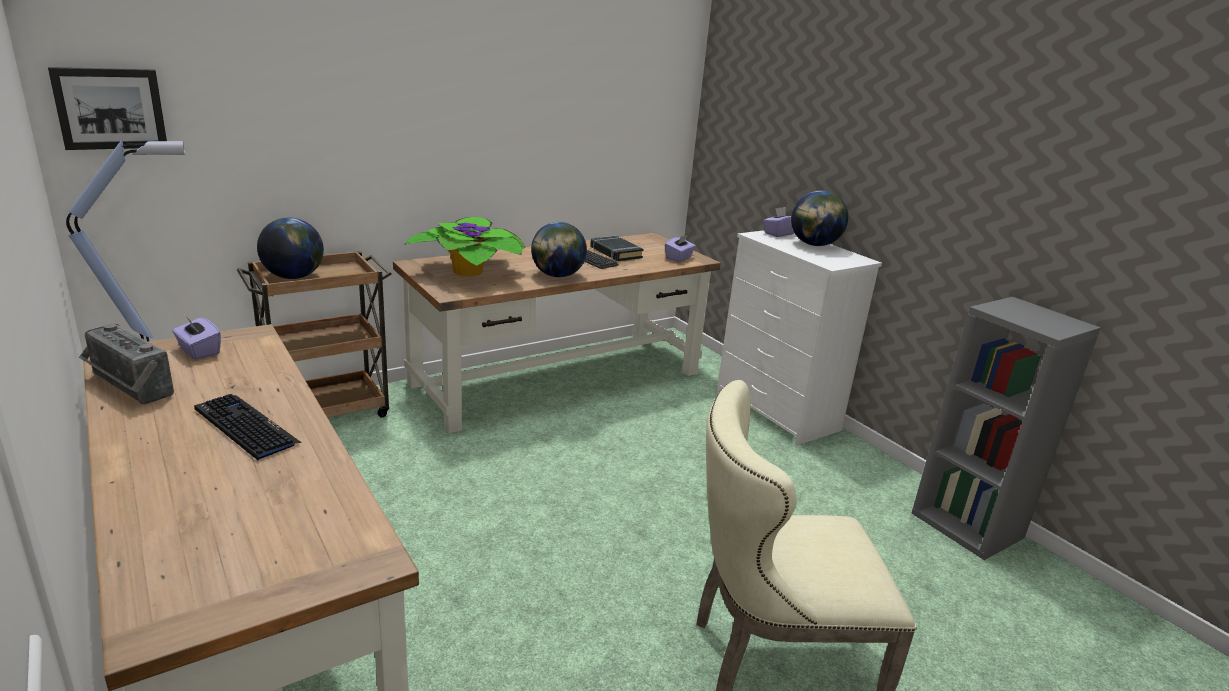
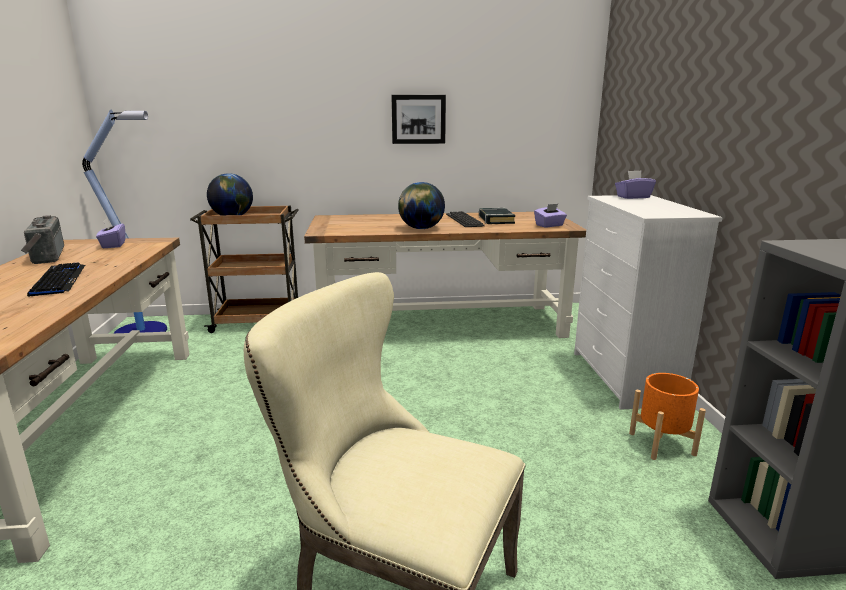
camera: 30 degrees right, 5 degrees down
(110, 108) = (129, 97): picture -> picture (418, 119)
(470, 272) = (358, 223): potted plant -> none
(814, 245) = (659, 204): globe -> none
(849, 471) = (661, 443): none -> orange planter

